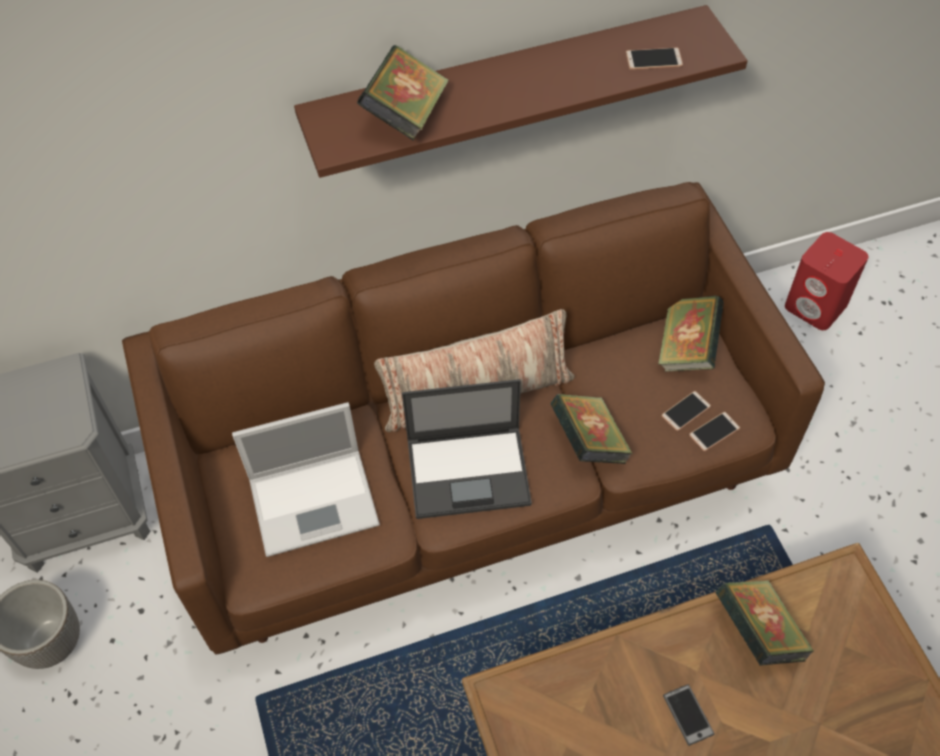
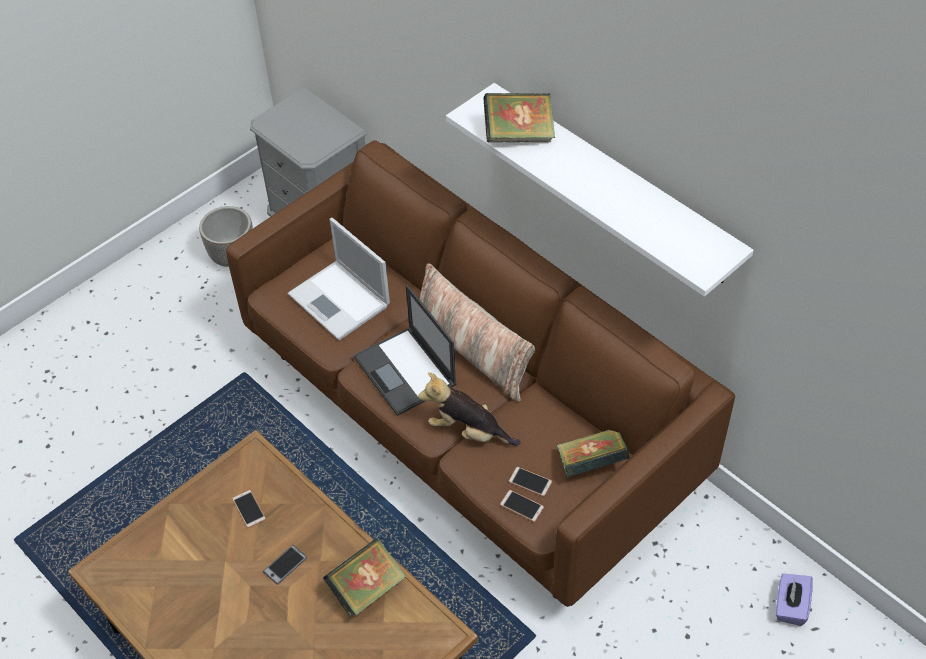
camera: 65 degrees right, 5 degrees down
(506, 86) = (614, 184): brown shelf -> white shelf
(589, 442) = (468, 431): book -> plush toy
(653, 60) = (665, 238): phone -> phone (249, 509)
(816, 306) = (790, 606): red speaker -> purple tissue box

